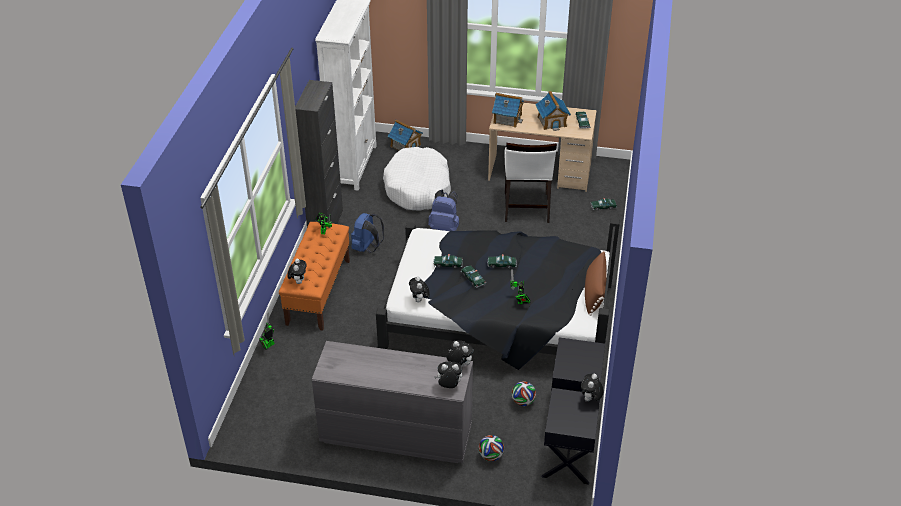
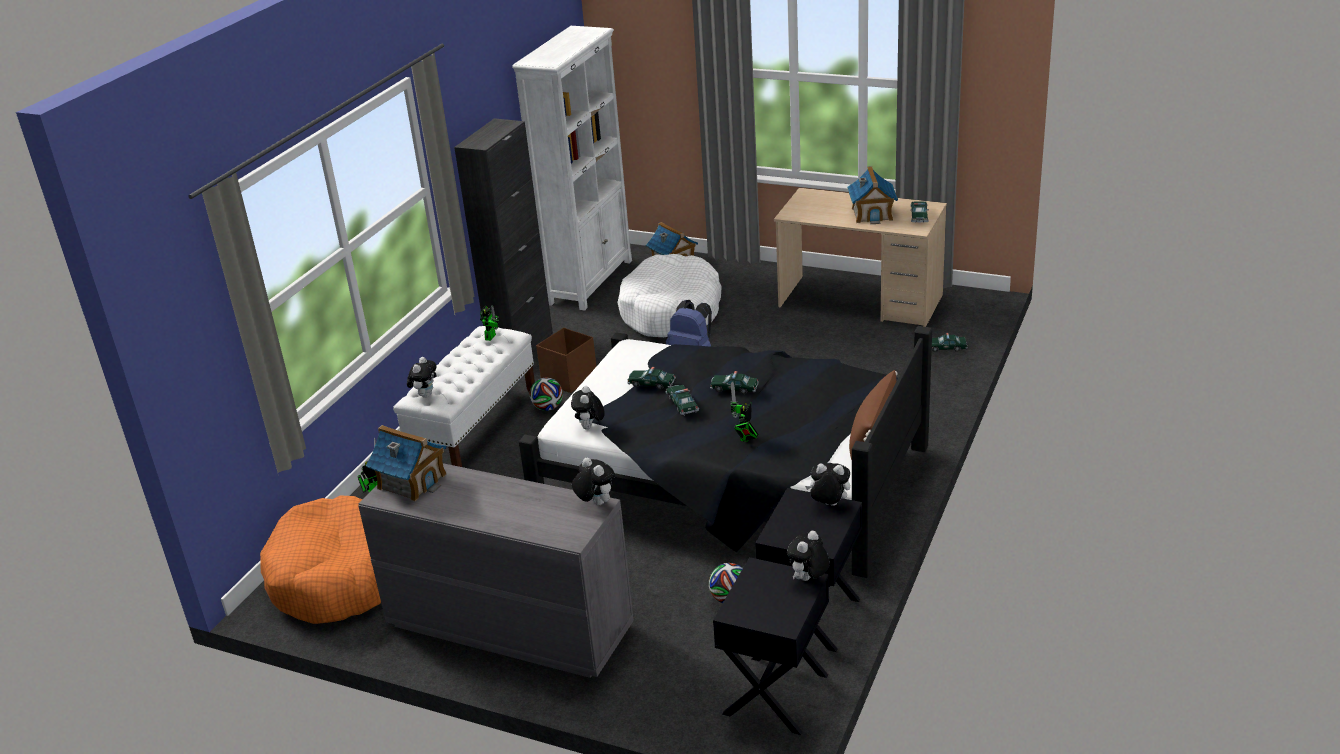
camera: 15 degrees right, 10 degrees down
(271, 412) = (335, 577): none -> orange dog bed
(318, 292) = (475, 428): orange bench -> white bench
(367, 248) = (568, 379): blue backpack -> brown storage box
(449, 386) = (565, 530): plush toy -> plush toy (828, 505)
(491, 456) = (648, 673): football -> football (548, 408)
(507, 118) = (805, 209): toy house -> toy house (412, 481)
(526, 208) = (824, 343): white chair -> none

